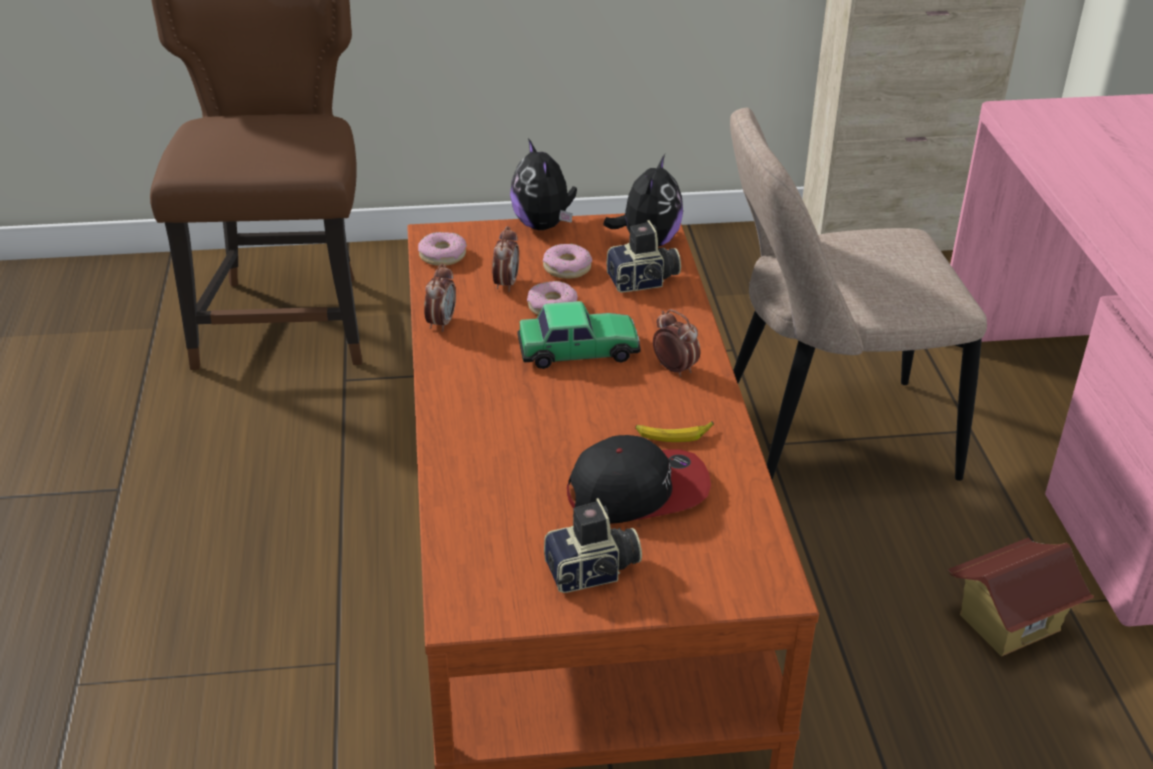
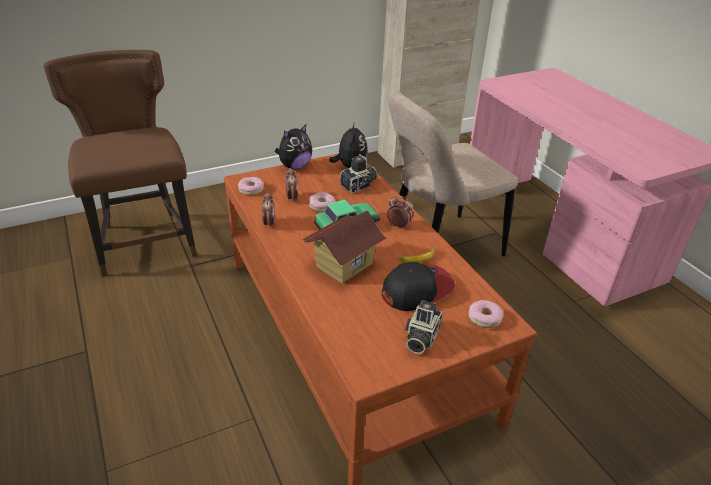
camera: 20 degrees left, 0 degrees up
(543, 225) = (294, 166): plush toy -> plush toy turned 90 degrees counterclockwise
(567, 268) = (318, 185): donut -> donut (484, 318)
(593, 573) = (420, 338): camera -> camera turned 150 degrees clockwise
(1008, 622) = (556, 316): toy house -> toy house (344, 264)

